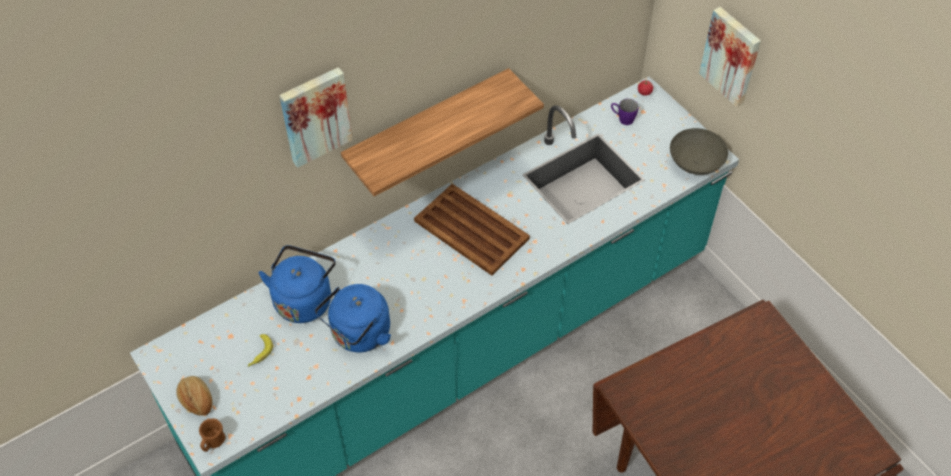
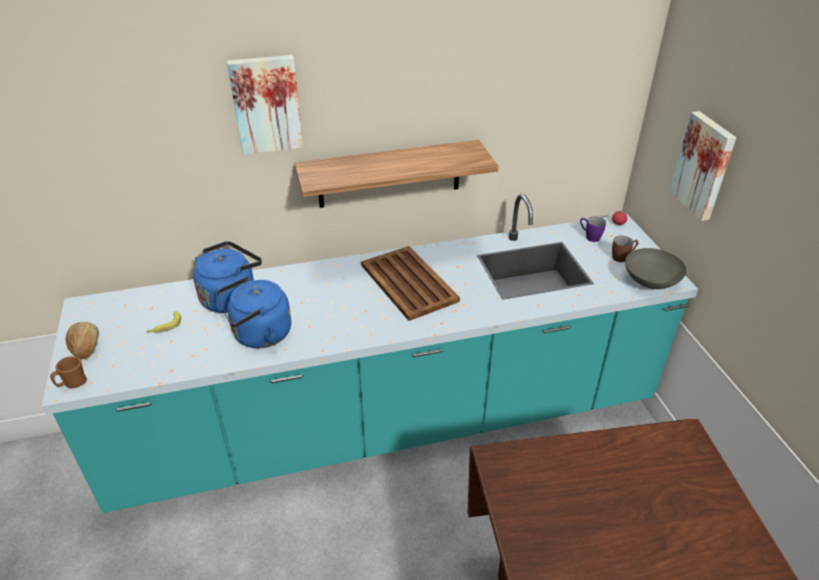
camera: 20 degrees right, 15 degrees down
(661, 138) = (622, 257): none -> brown mug

